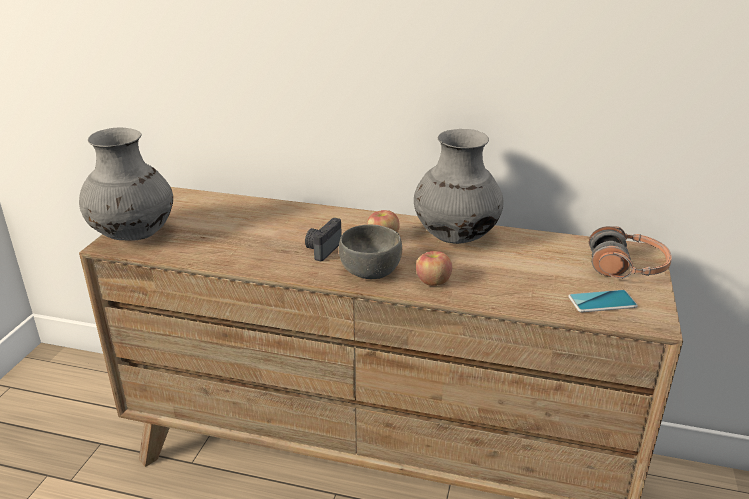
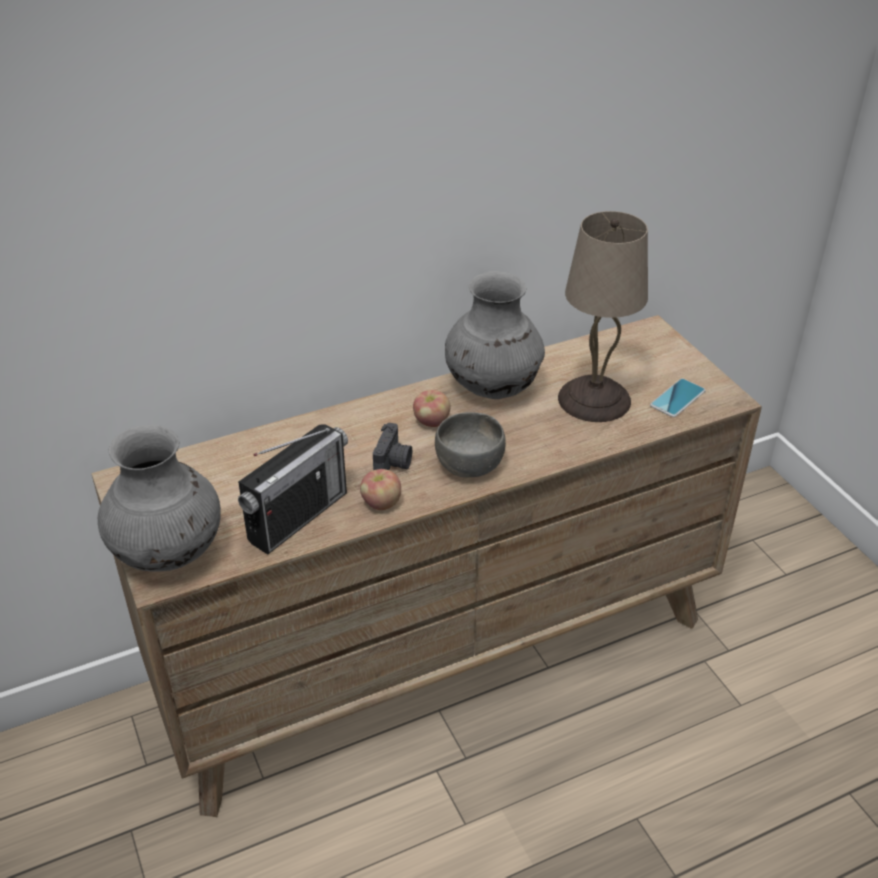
camera: 40 degrees left, 10 degrees up
(224, 250) = (298, 517): none -> radio
(322, 249) = (393, 464): camera -> camera turned 150 degrees counterclockwise
(433, 281) = (534, 447): apple -> apple (381, 503)
(527, 274) = (596, 399): none -> beige table lamp
(626, 267) = (657, 353): headphones -> none

